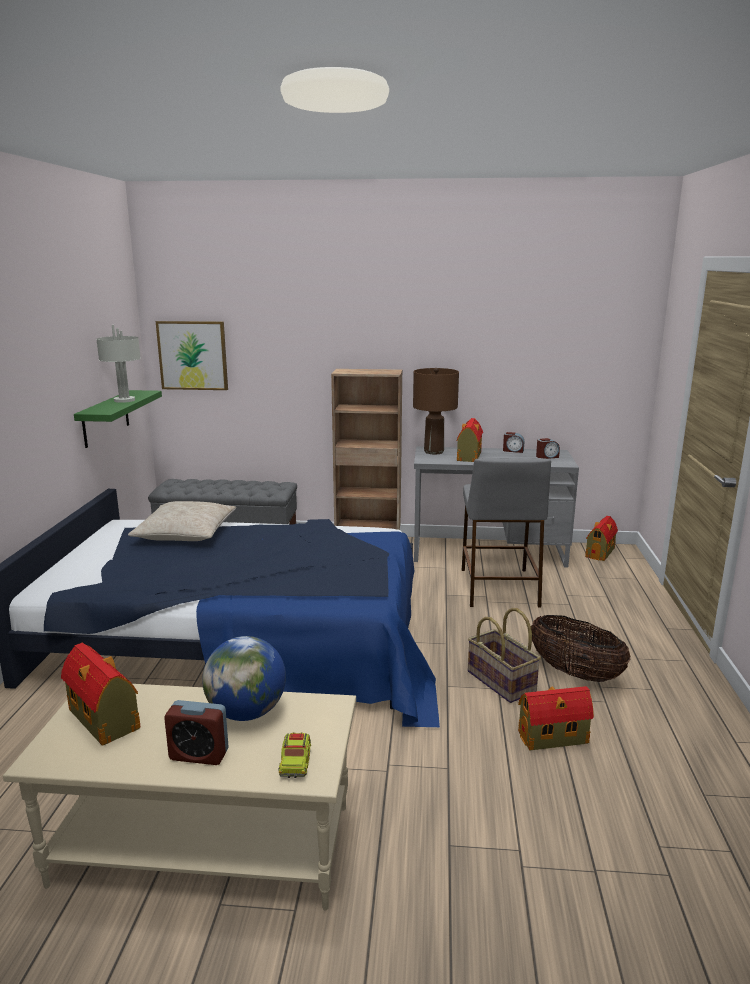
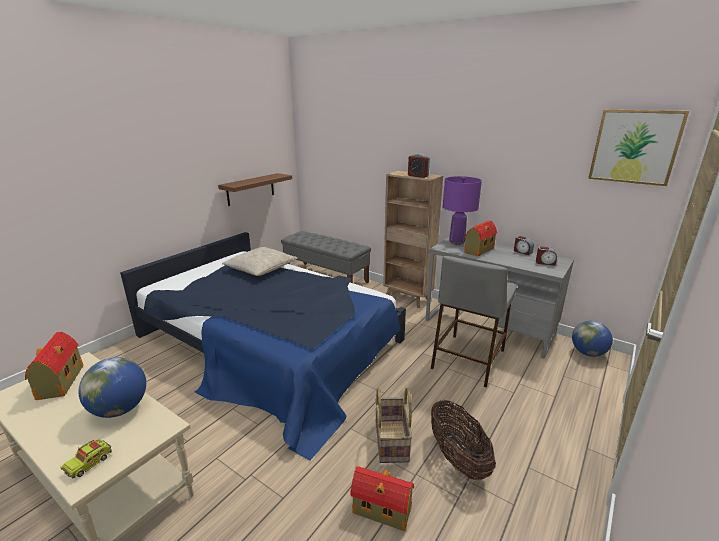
camera: 30 degrees right, 5 degrees up
(106, 418) = (250, 189): green shelf -> brown shelf
(124, 400) = (259, 179): grey table lamp -> none
(193, 355) = (319, 154): picture -> picture (635, 147)
(199, 755) = (60, 430): alarm clock -> alarm clock (418, 176)
(433, 452) = (456, 242): brown table lamp -> purple table lamp
(600, 552) = (588, 353): toy house -> globe

